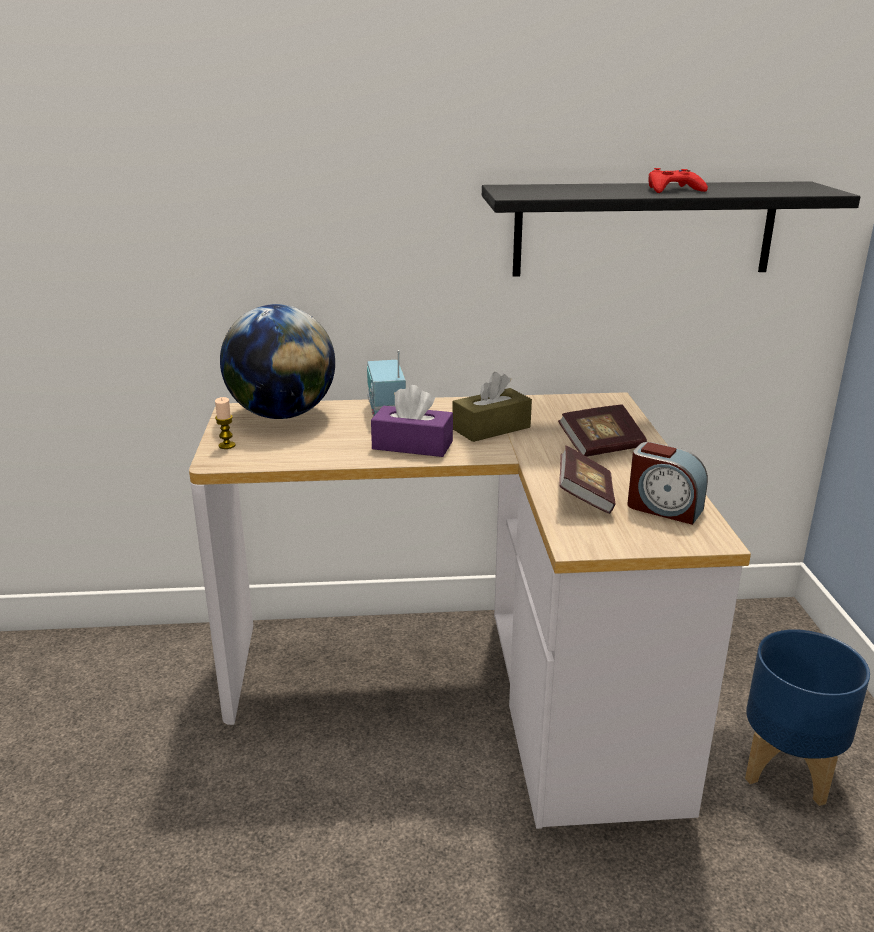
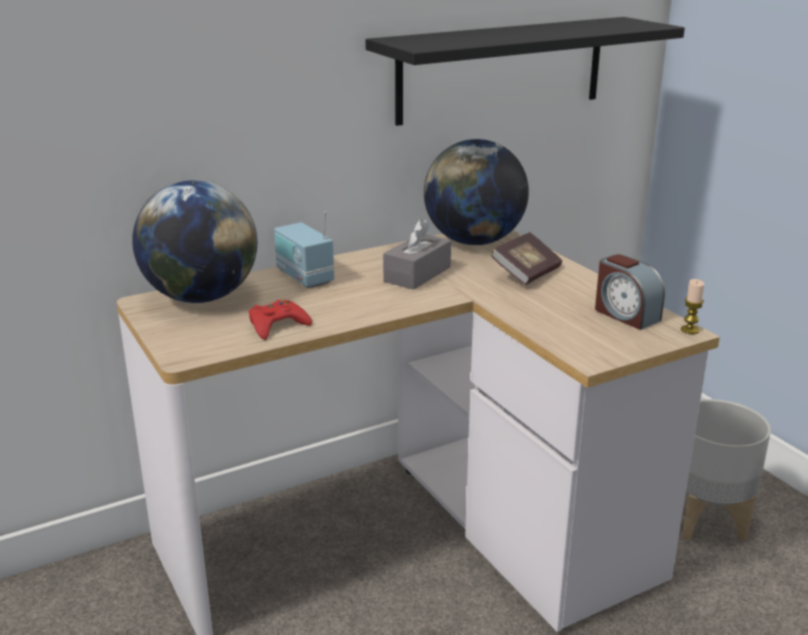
camera: 25 degrees left, 0 degrees up
(227, 445) = (177, 338): candle -> candle (689, 330)
(412, 445) = (363, 303): purple tissue box -> none
(491, 428) = (417, 274): brown tissue box -> grey tissue box
(580, 407) = (474, 242): none -> globe
(585, 496) = (557, 318): book -> none
(663, 508) = (625, 315): alarm clock -> alarm clock turned 45 degrees clockwise
(673, 189) = (540, 32): red game controller -> red game controller (277, 325)
(788, 770) = (707, 521): blue planter -> grey planter

